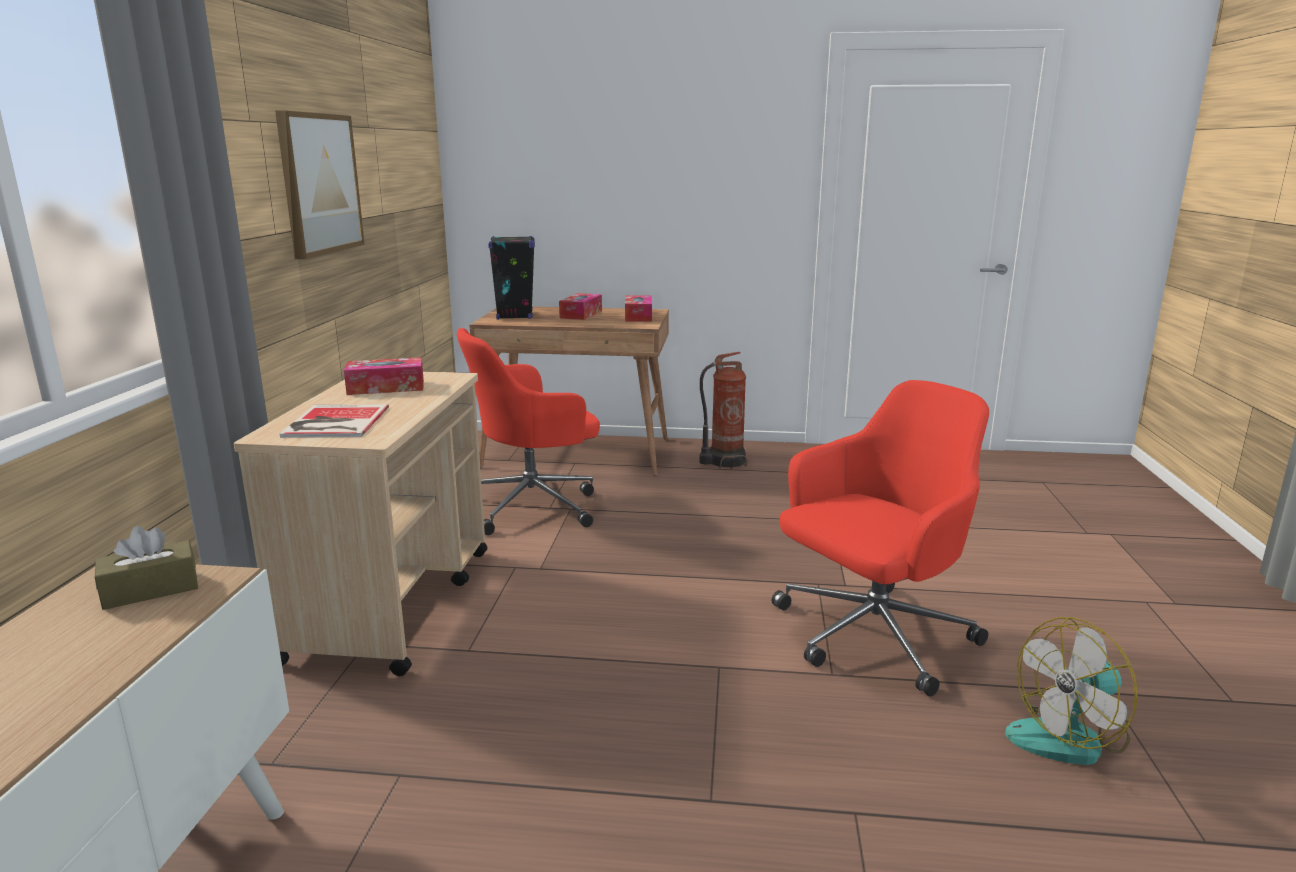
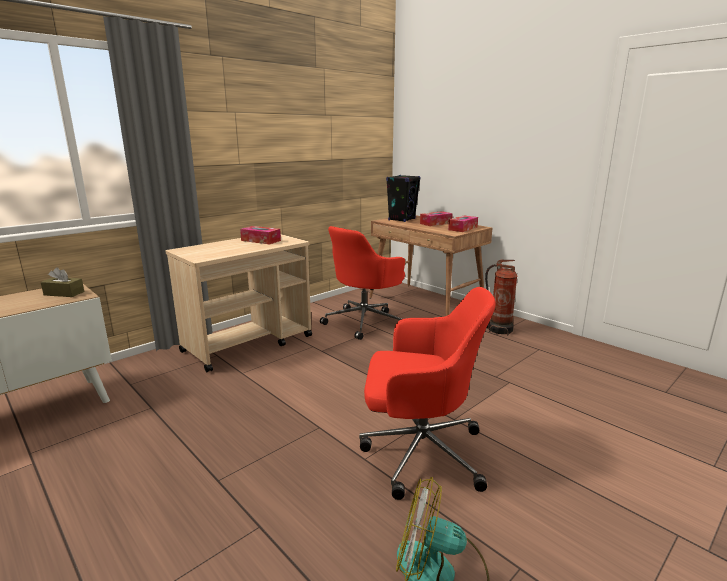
camera: 40 degrees right, 0 degrees up
(319, 184) = (275, 142): picture -> none
(333, 422) = (208, 250): book -> none
(534, 505) = (365, 322): red office chair -> red office chair turned 60 degrees counterclockwise

